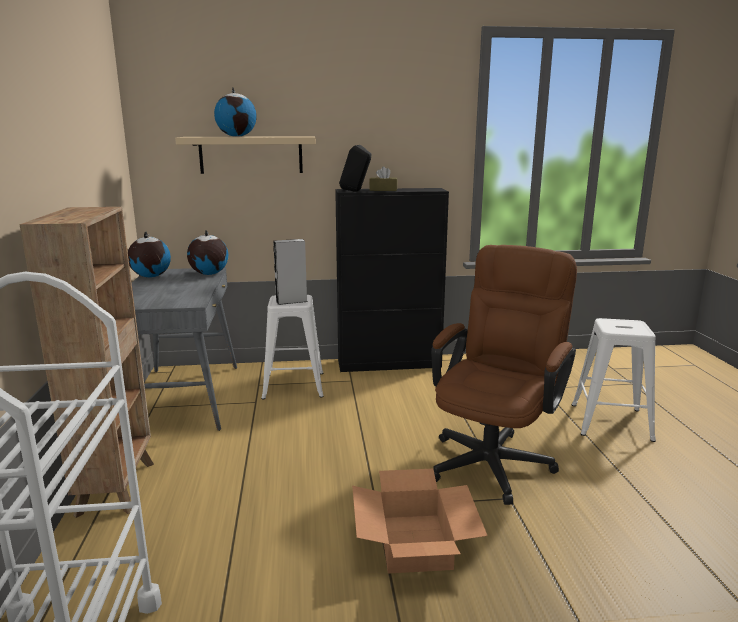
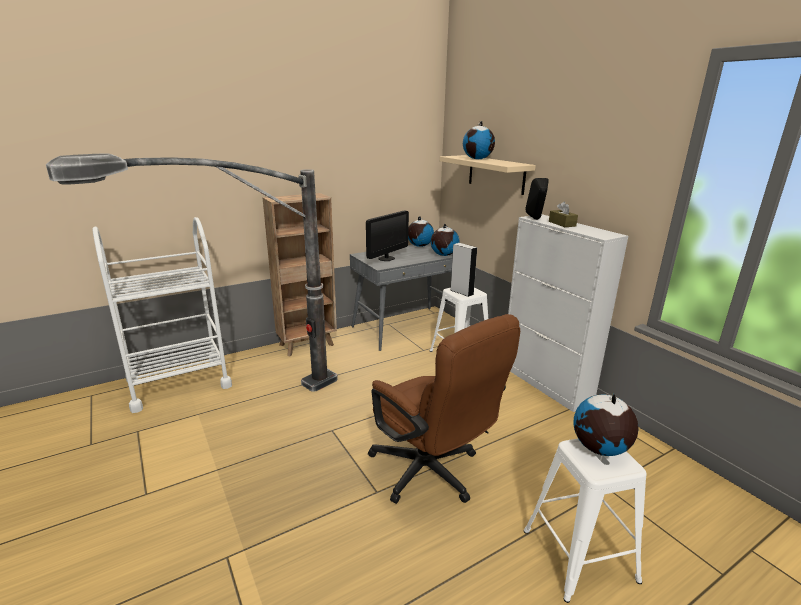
camera: 65 degrees right, 5 degrees up
(167, 296) = (386, 258): none -> monitor
(280, 587) = (247, 417): none -> floor lamp
(389, 363) = (545, 383): black cabinet -> white cabinet
(414, 542) = (301, 455): cardboard box -> none
(494, 458) = (432, 474): brown office chair -> brown office chair turned 45 degrees clockwise
(615, 324) = (599, 449): none -> globe

